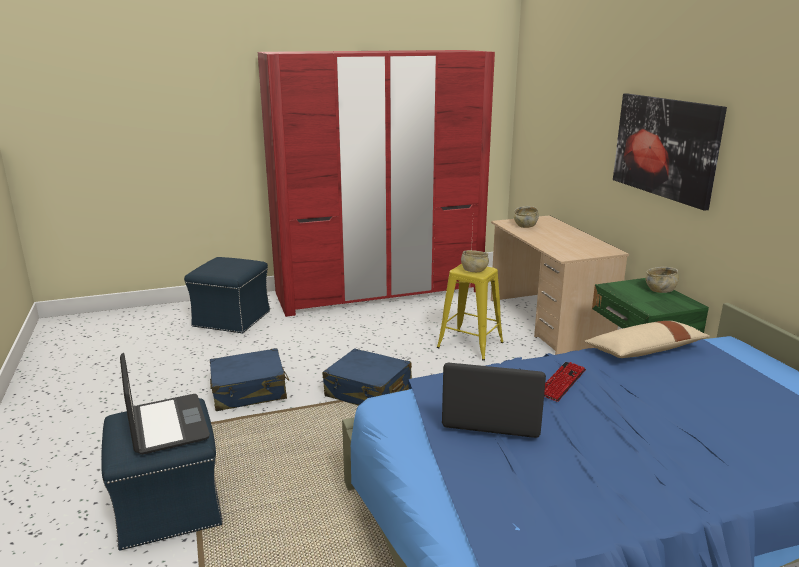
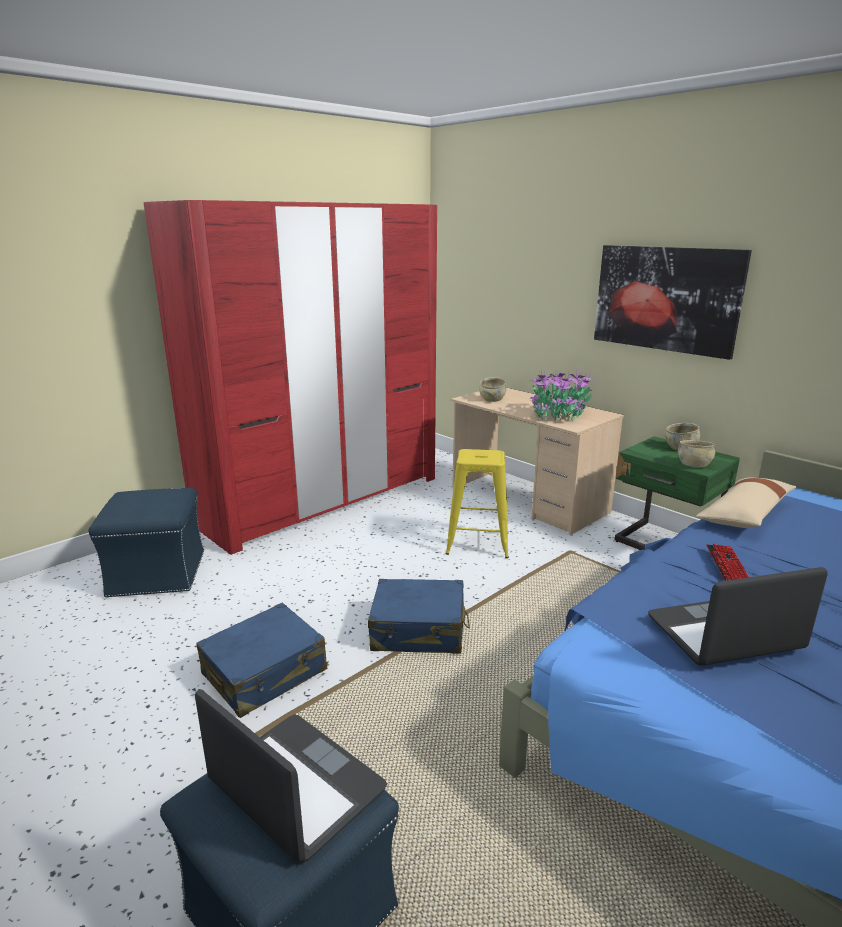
camera: 25 degrees left, 0 degrees up
(474, 270) = (483, 457): beige bowl -> beige bowl (694, 465)
(566, 245) = (558, 415): none -> potted plant

